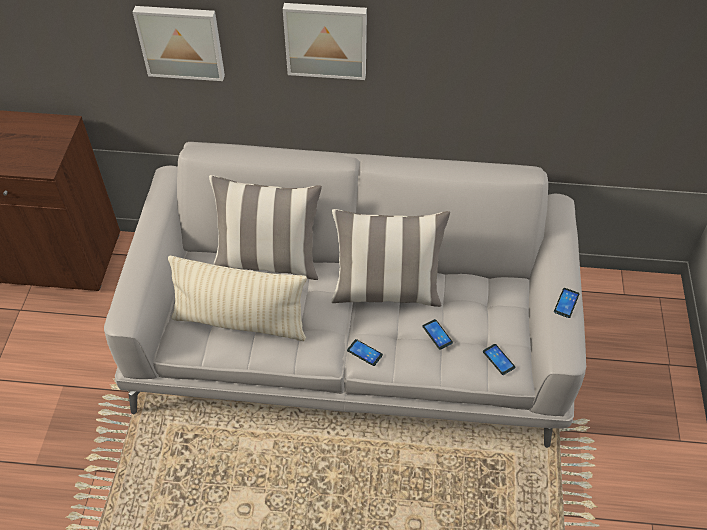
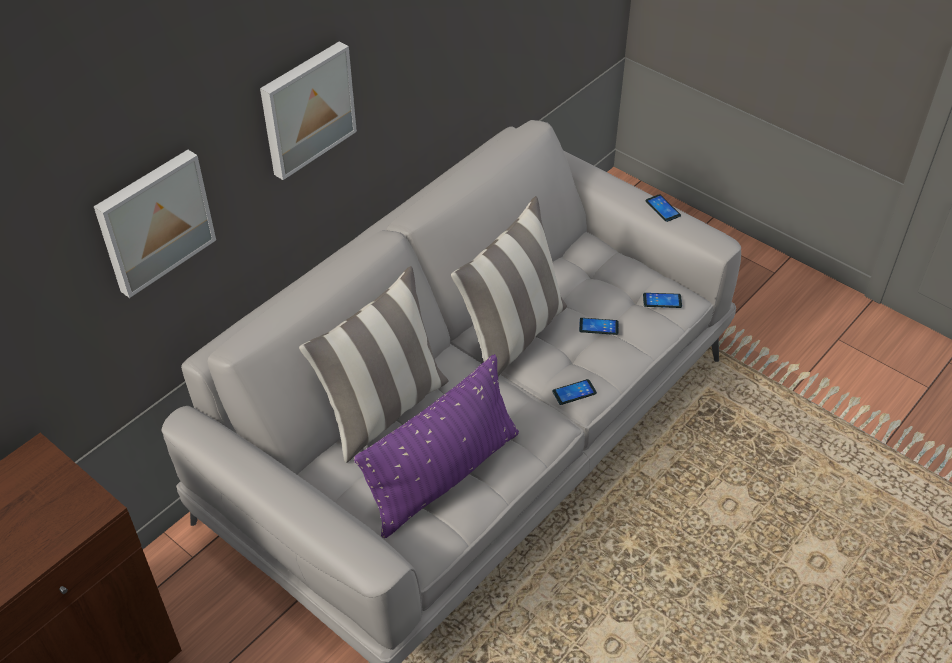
camera: 55 degrees left, 5 degrees down
(241, 321) = (443, 475): beige pillow -> purple pillow

